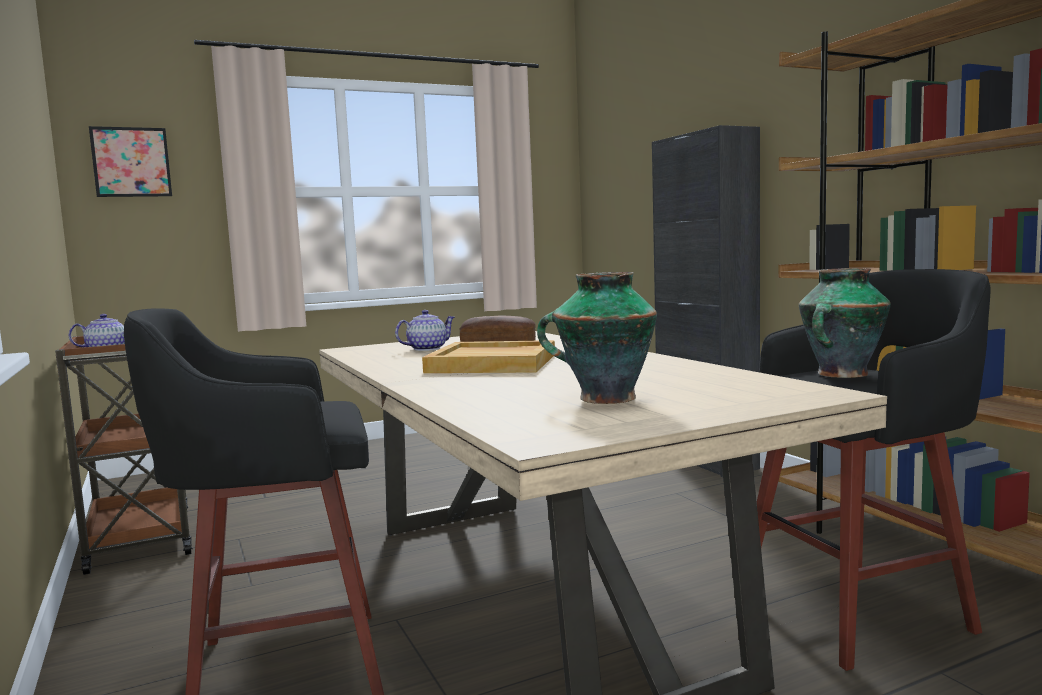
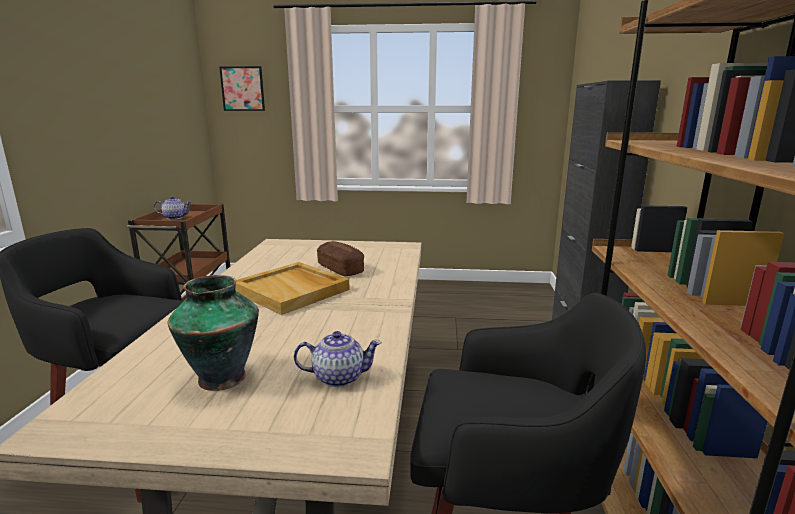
camera: 30 degrees right, 10 degrees up
(426, 349) = (308, 255): teapot -> teapot (338, 377)
(841, 374) = (492, 399): vase -> none

